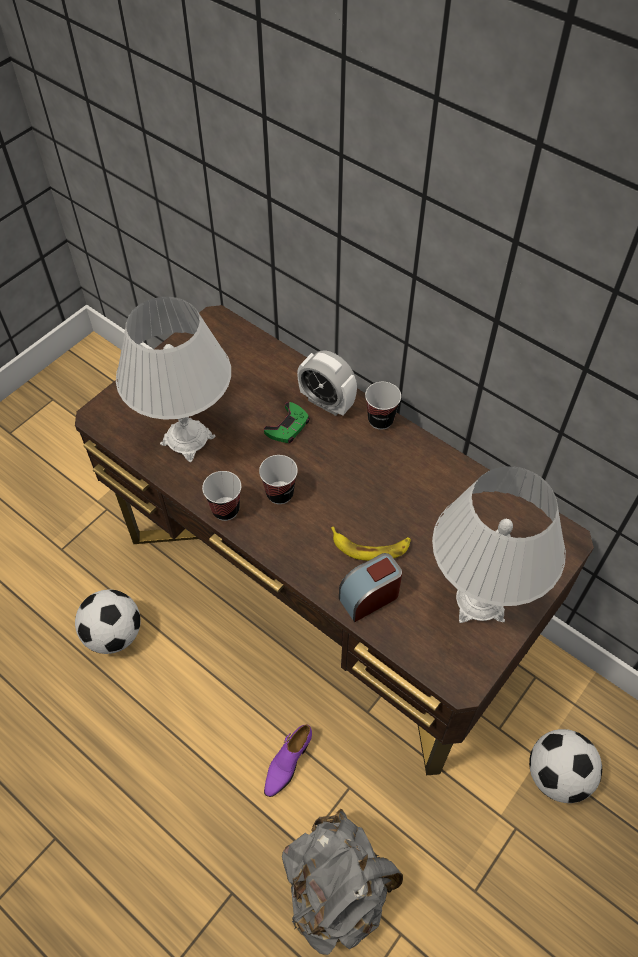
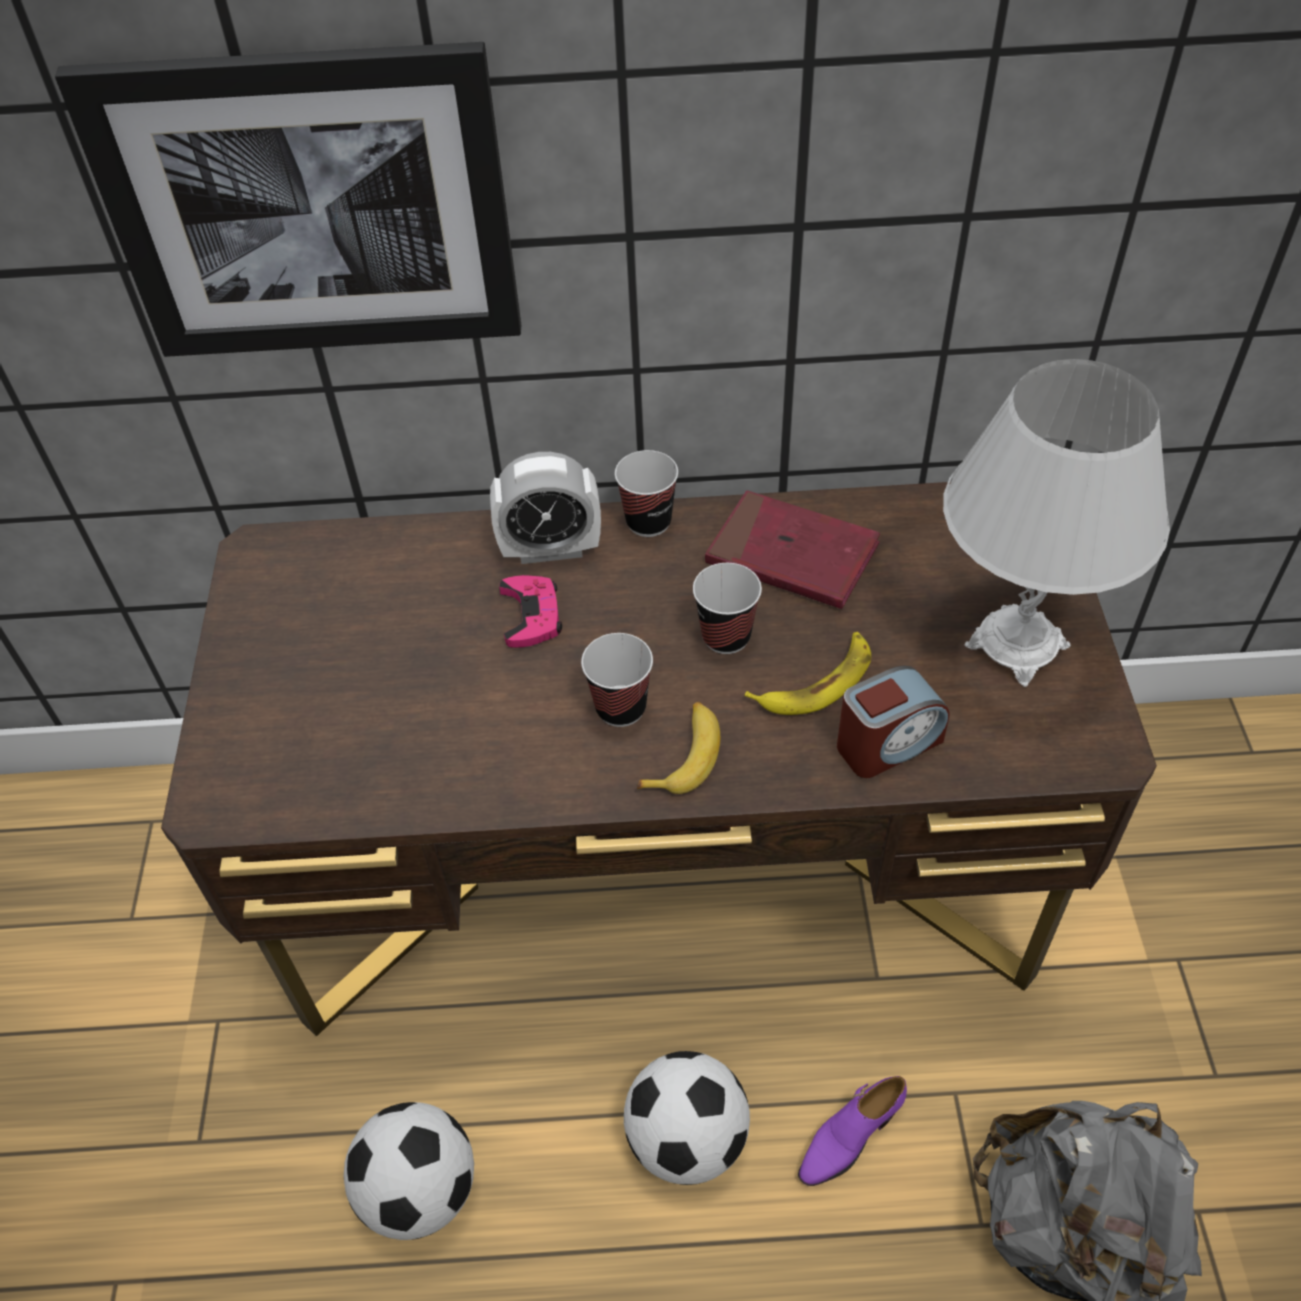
camera: 40 degrees left, 5 degrees down
(187, 440) = (401, 737): white table lamp -> none
(225, 509) = (568, 786): cup -> cup (726, 636)
(277, 180) = (311, 206): none -> picture
(282, 533) = (684, 755): none -> banana
(287, 763) = (849, 1137): purple shoe -> purple shoe turned 60 degrees clockwise
(288, 426) = (531, 615): green game controller -> pink game controller
(369, 597) = (888, 743): alarm clock -> alarm clock turned 135 degrees counterclockwise
(425, 482) = (792, 555): none -> red book
(557, 775) = (1153, 858): football -> football (687, 1138)

